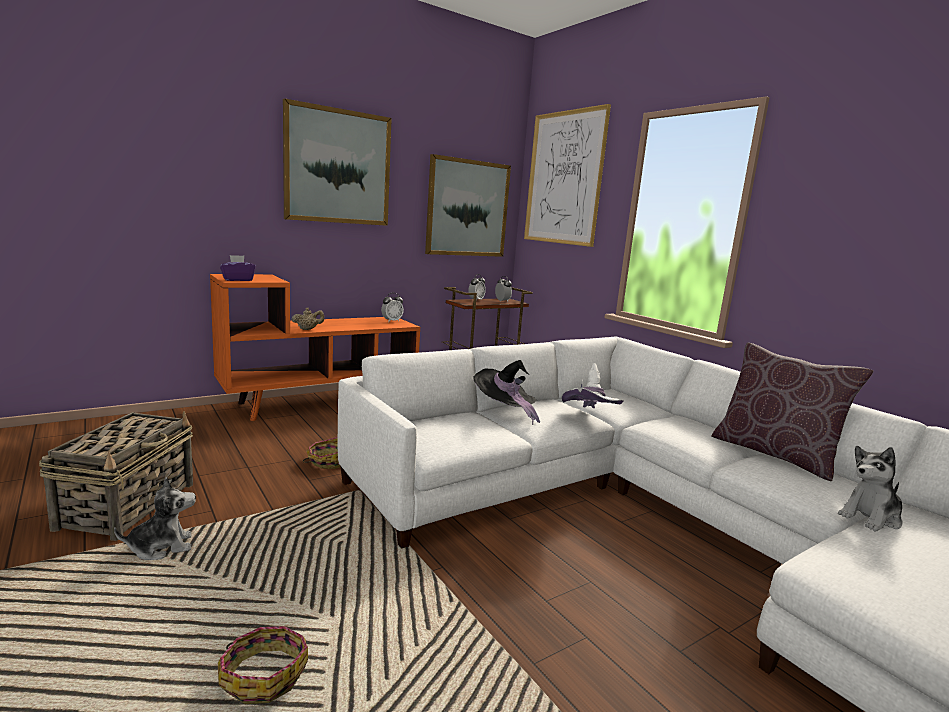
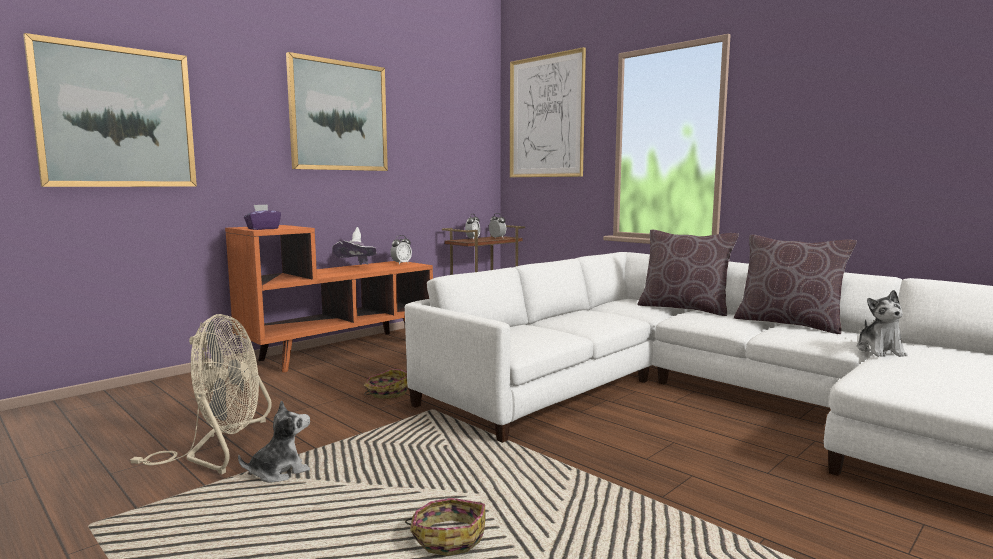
camera: 10 degrees left, 5 degrees down
(129, 504) = (217, 447): basket -> beige fan
(308, 329) = (330, 275): beige teapot -> none
(467, 208) = (456, 151): picture -> picture (117, 117)
(504, 411) = (553, 319): black hat -> none
(588, 420) = (627, 319): white hat -> white hat (357, 268)
(663, 413) = (684, 308): none -> brown pillow
(870, 518) = (880, 351): plush toy -> plush toy turned 45 degrees counterclockwise

